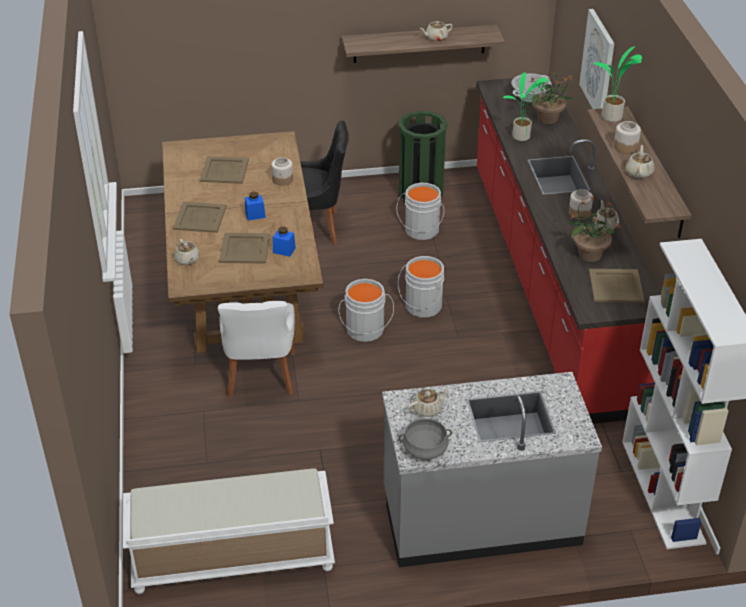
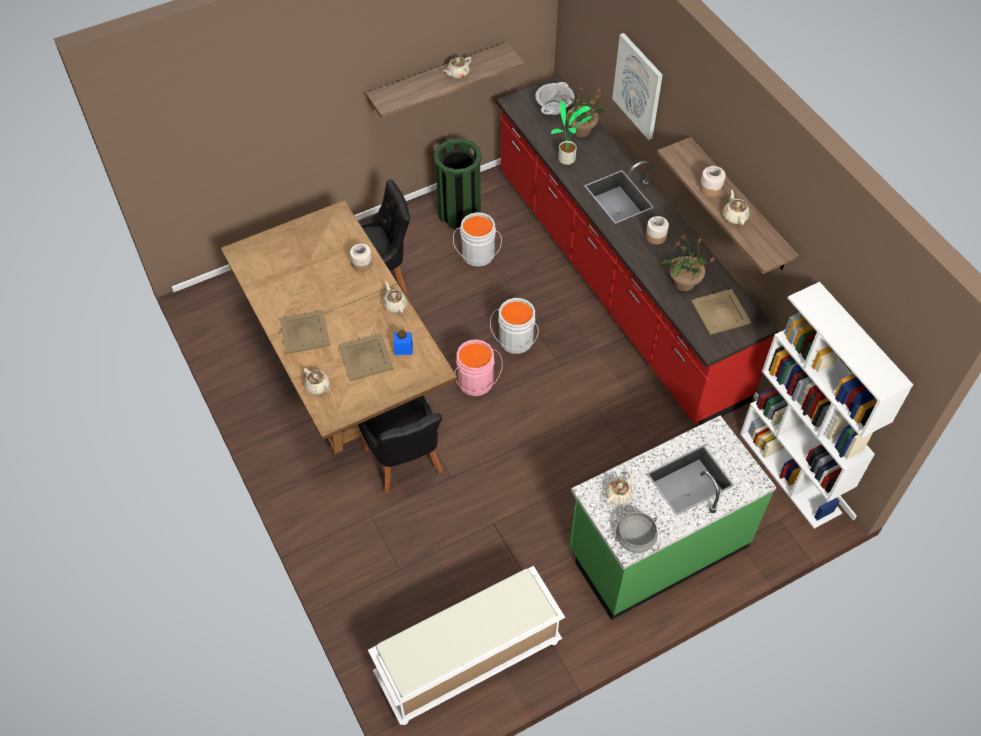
camera: 20 degrees left, 15 degrees up
(224, 170) = (300, 268): beige tray -> none
(255, 215) = (356, 314): blue jar -> none
(260, 377) = (405, 462): white chair -> black chair
(365, 331) = (476, 383): grey bucket -> pink bucket
(480, 517) = (657, 547): grey counter -> green counter
(605, 225) = (683, 244): beige teapot -> beige teapot (395, 305)
(612, 118) = (683, 155): potted plant -> none

